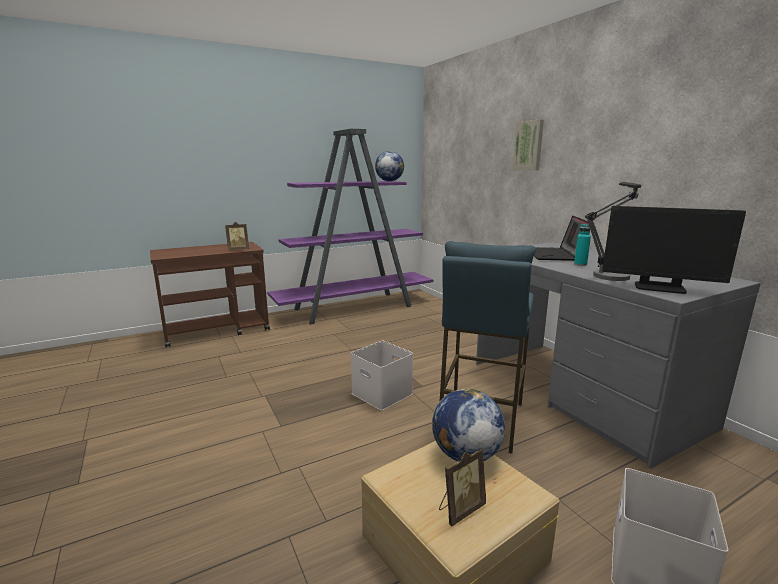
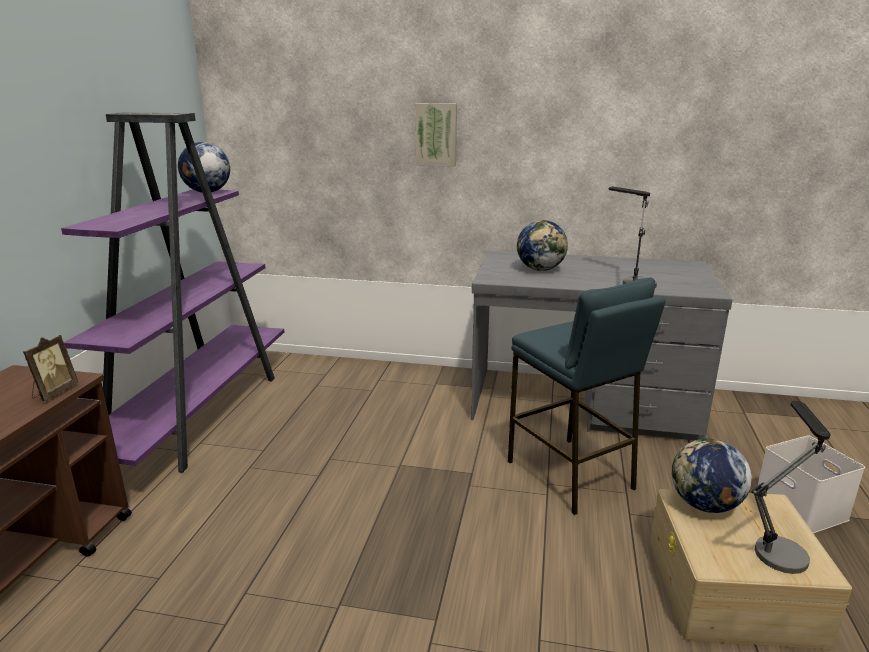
camera: 50 degrees left, 5 degrees up
(383, 393) = (456, 505): white storage box -> none
(460, 509) = (778, 545): picture frame -> table lamp
(555, 255) = (541, 269): laptop -> globe
(580, 264) = (587, 276): turquoise bottle -> none
(659, 288) = (688, 287): monitor -> none

